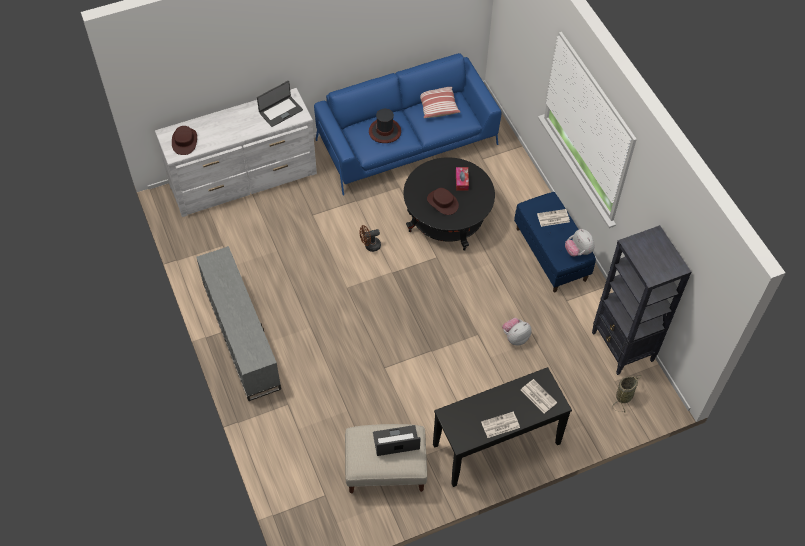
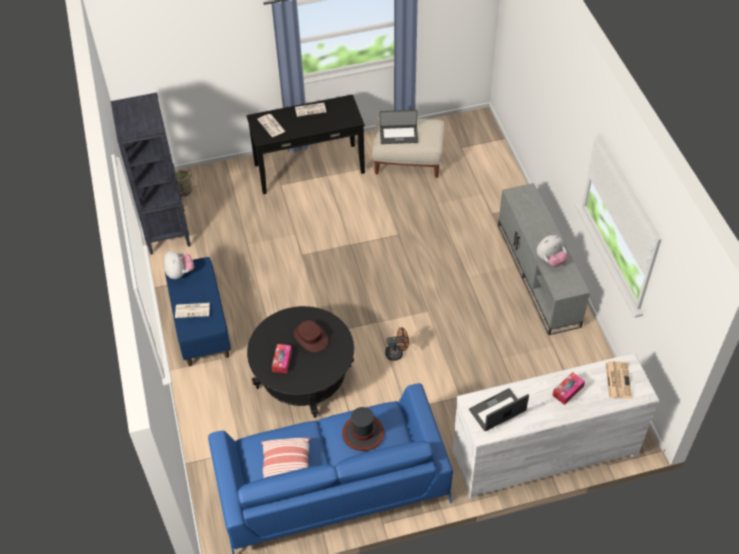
camera: 170 degrees left, 5 degrees down
(185, 141) = (617, 380): brown hat -> newspaper
(225, 130) = (567, 391): none -> tissue box
(515, 337) = (266, 248): plush toy -> plush toy (550, 260)

